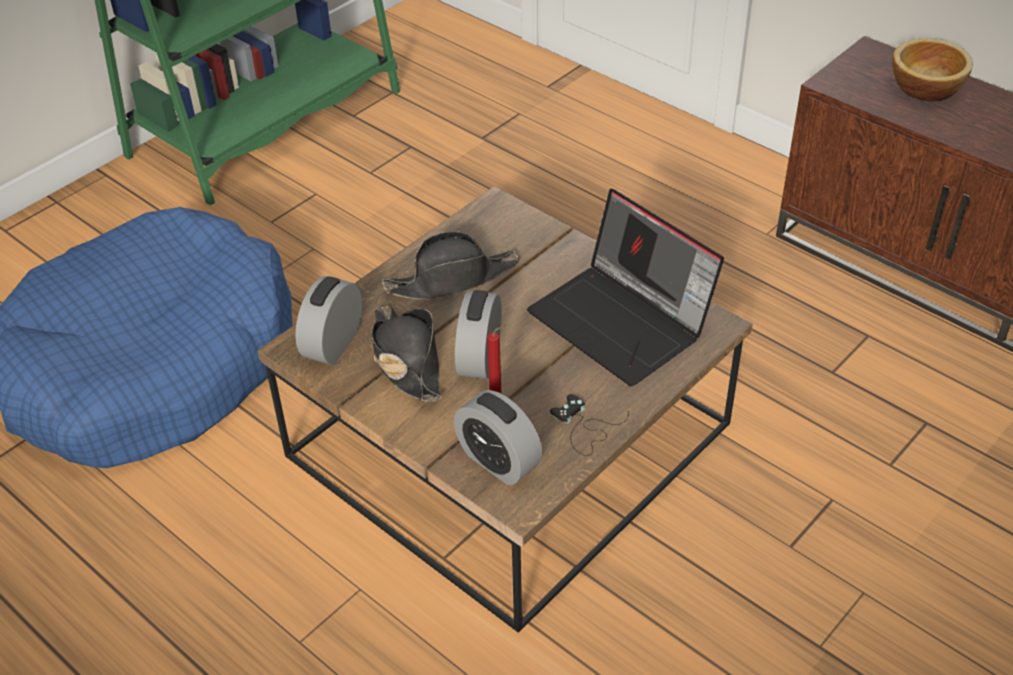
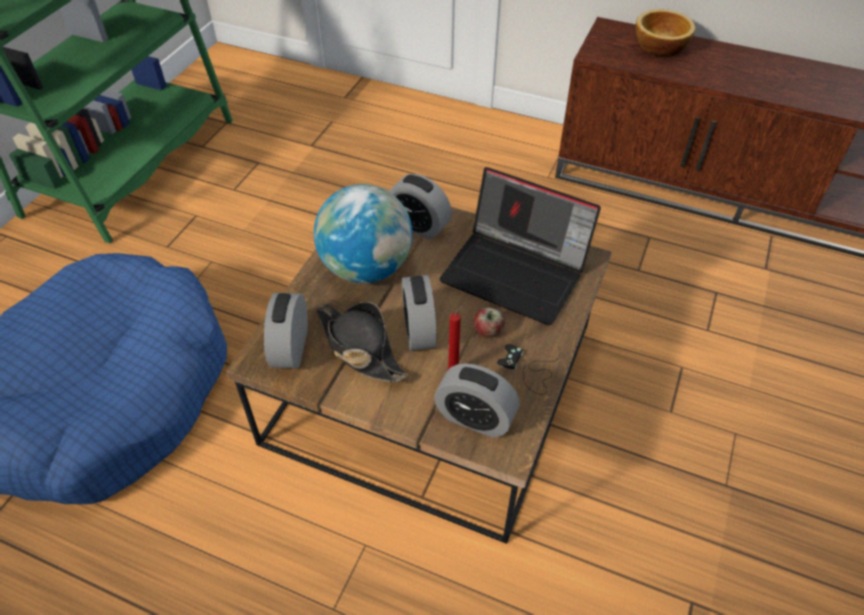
camera: 20 degrees left, 5 degrees up
(452, 279) = (366, 267): black hat -> globe
(533, 246) = (418, 225): none -> alarm clock
(557, 377) = (488, 331): none -> apple

